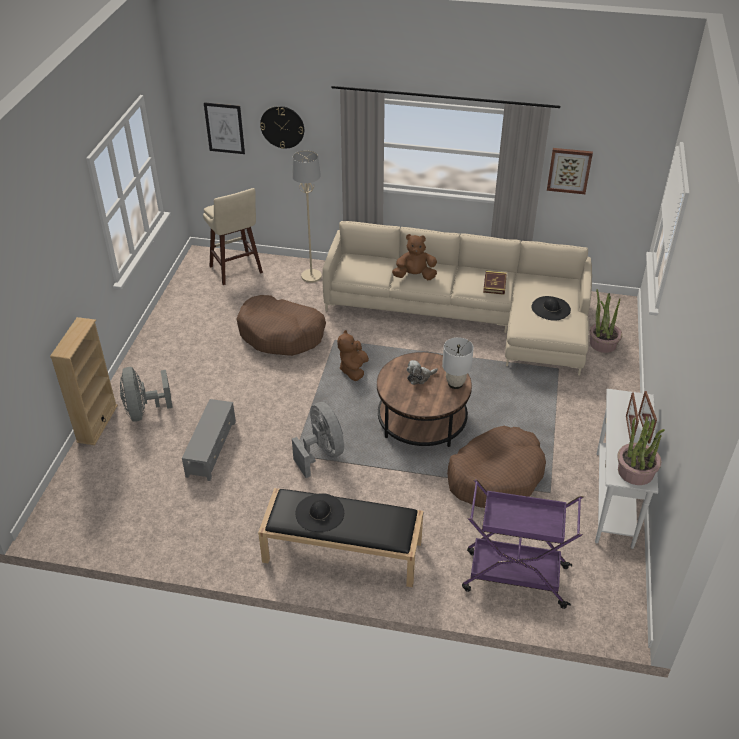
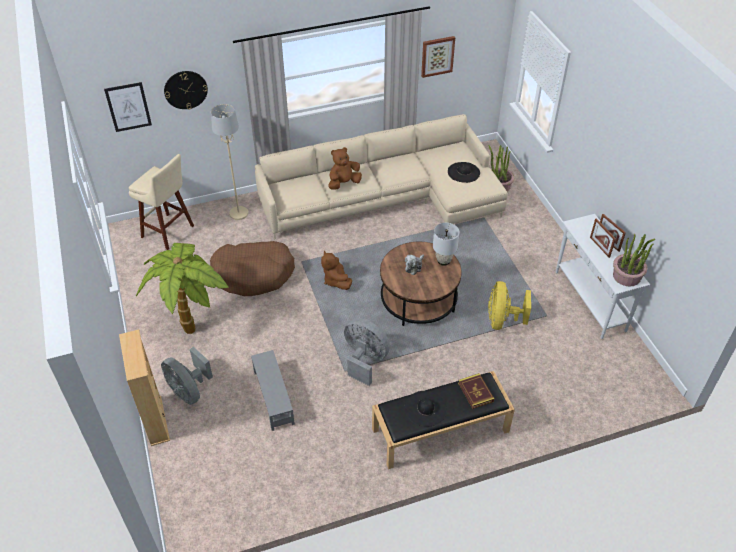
camera: 30 degrees left, 5 degrees up
(192, 357) = (192, 325): none -> potted plant
(494, 284) = (409, 168): book -> book (475, 392)
(495, 476) = (502, 320): brown dog bed -> yellow fan
(514, 579) = (570, 390): purple cart -> none

